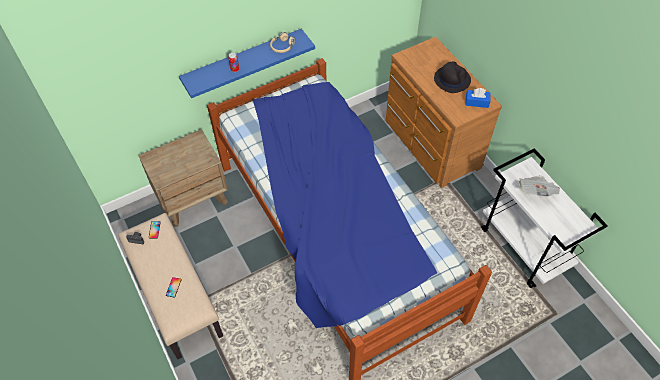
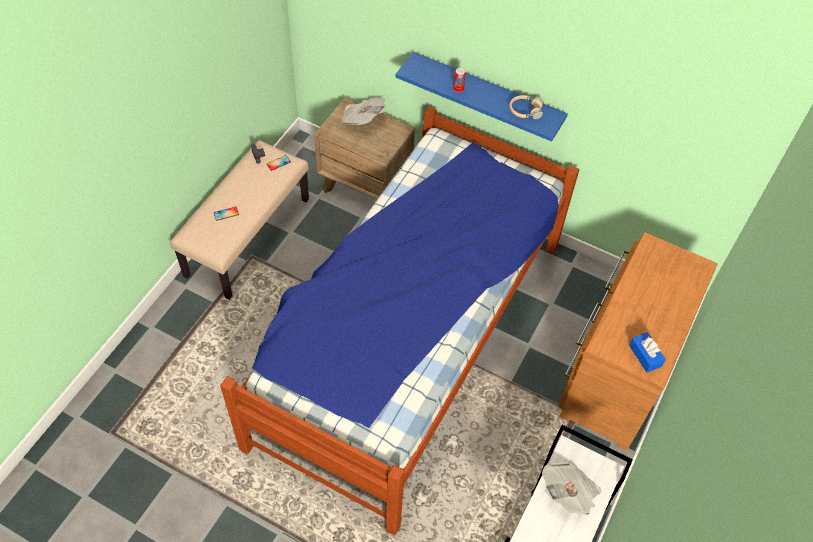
camera: 55 degrees right, 0 degrees up
(168, 155) = (362, 119): none -> newspaper
(452, 79) = (660, 312): black hat -> none

